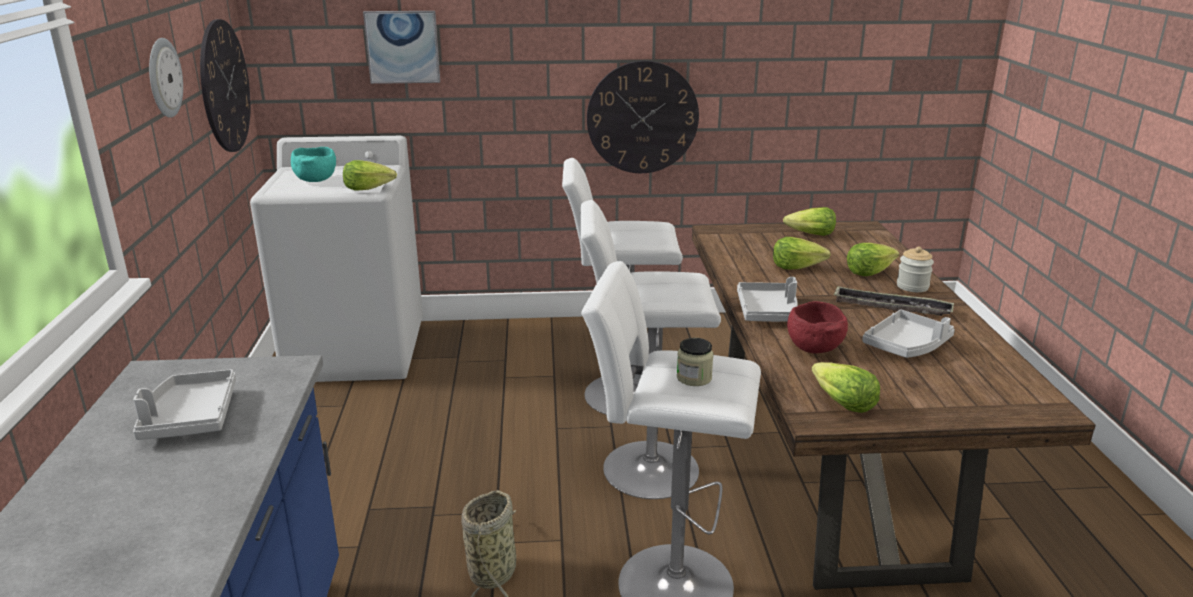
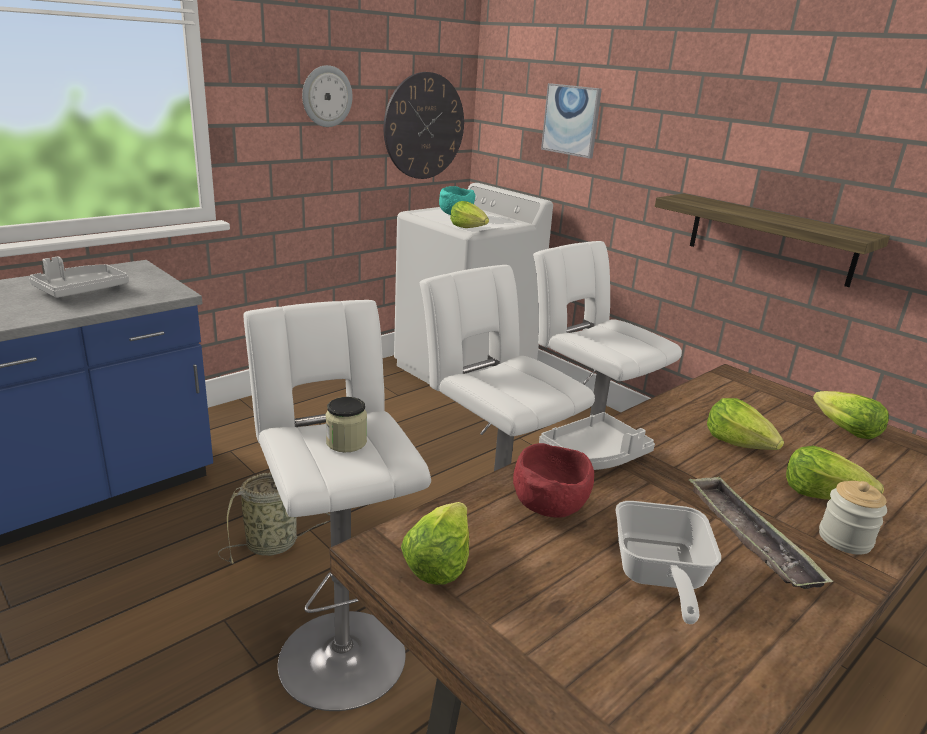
camera: 50 degrees right, 0 degrees up
(642, 118) = (770, 238): wall clock -> shelf
(907, 345) = (658, 577): grey tray -> frying pan

